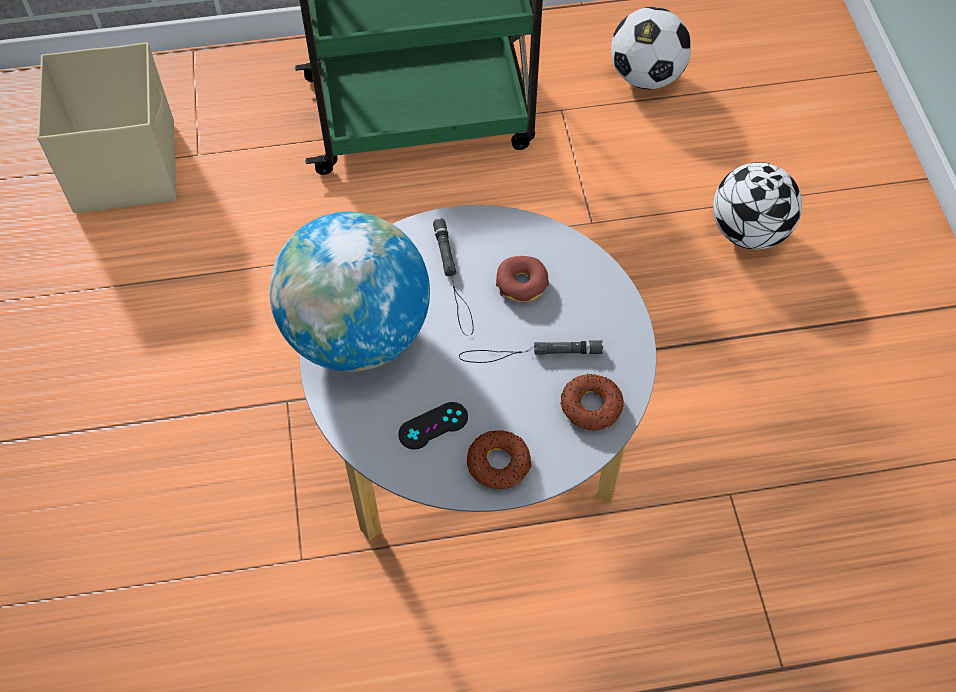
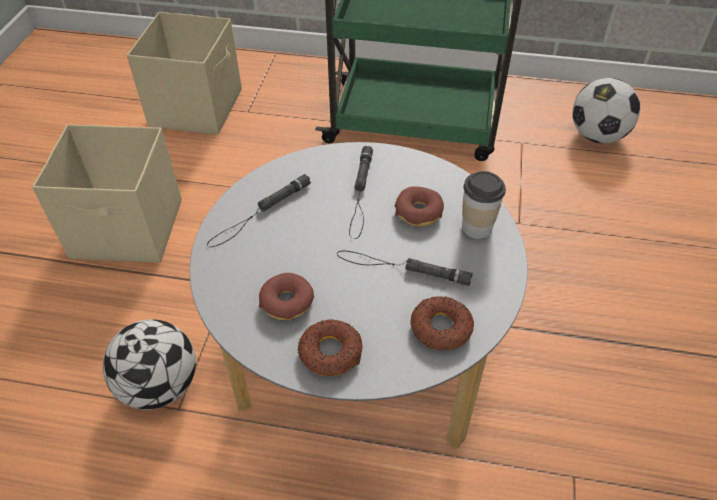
camera: 20 degrees right, 10 degrees down
(128, 367) = (129, 230): none -> beige storage box
(357, 334) = (260, 213): globe -> black flashlight
(433, 426) = (287, 302): black game controller -> donut
(586, 285) = (477, 228): none -> cup
(748, 232) = (652, 263): football -> football (159, 387)

